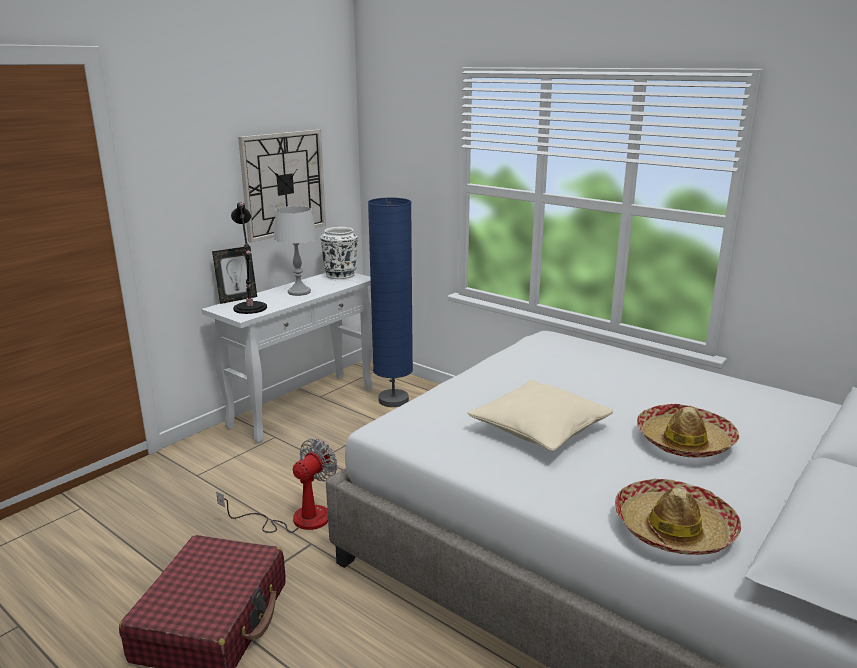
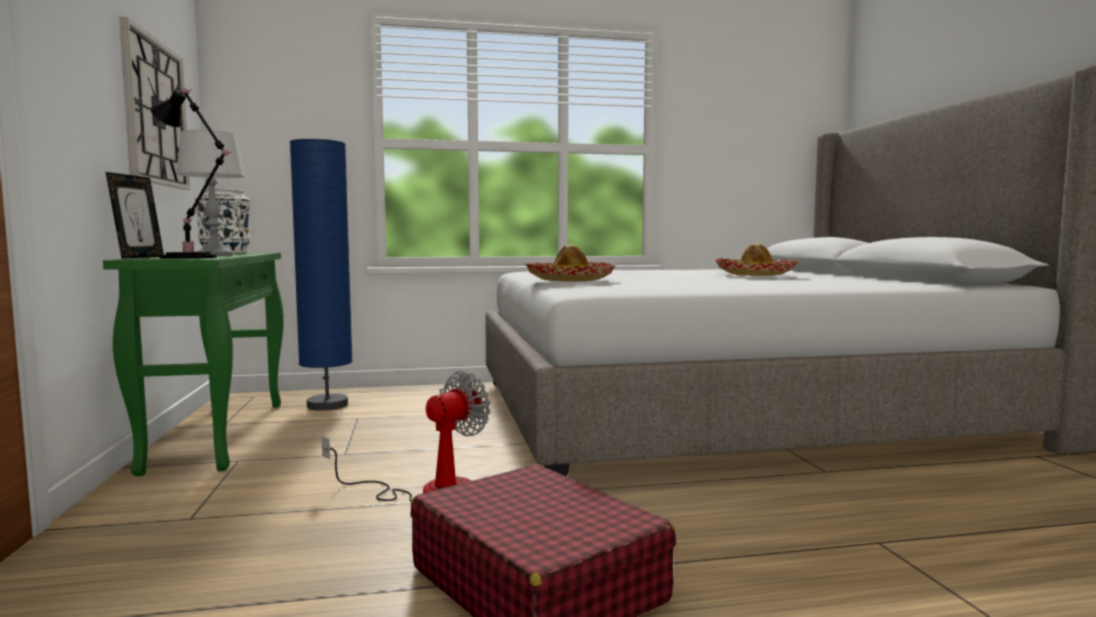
camera: 50 degrees left, 15 degrees down
(297, 519) = (429, 491): fan -> fan turned 60 degrees clockwise
(303, 406) = (219, 434): white console table -> green console table
(539, 429) = (676, 281): beige pillow -> none
(673, 529) = (865, 284): hat -> hat (569, 280)

